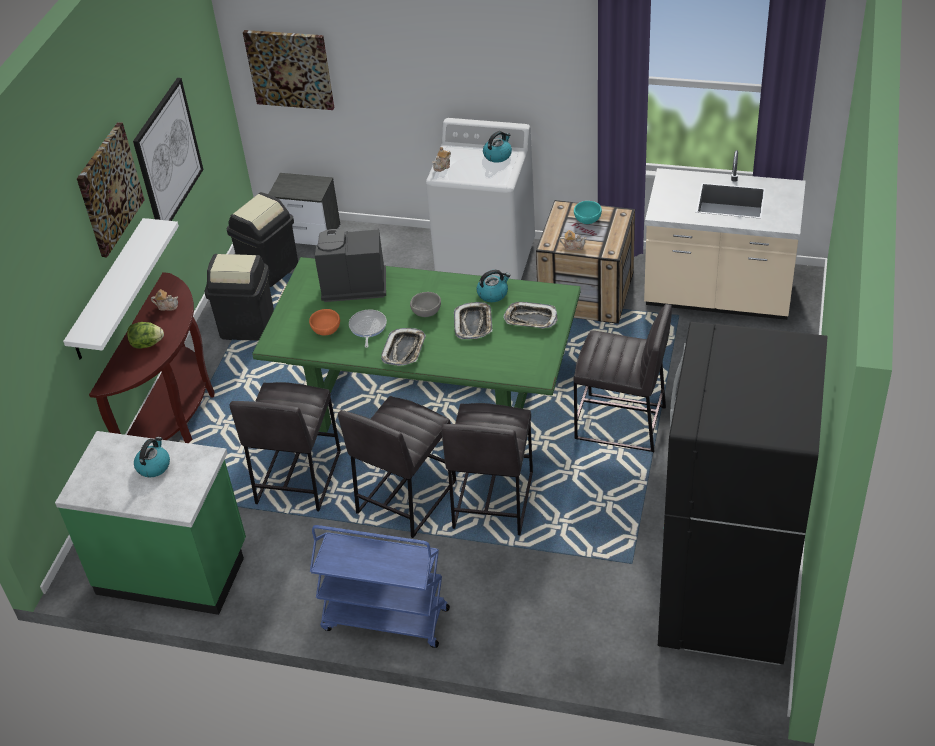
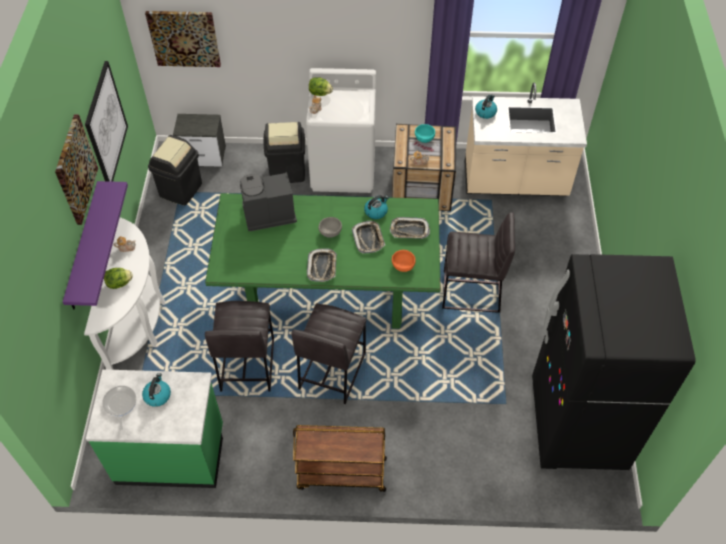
camera: 15 degrees left, 10 degrees up
(109, 290) = (84, 247): white shelf -> purple shelf
(175, 415) = (139, 323): brown console table -> white console table
(248, 325) = (176, 240): black trash can -> black trash can (287, 171)
(327, 329) = (258, 255): orange bowl -> orange bowl (403, 265)
(367, 328) = (289, 250): frying pan -> frying pan (120, 404)
(384, 619) = (341, 474): blue cart -> brown cart
(453, 149) = (320, 93): none -> lettuce
(492, 501) = (395, 366): grey stool -> none
(498, 155) = (355, 96): kettle -> kettle (485, 112)

